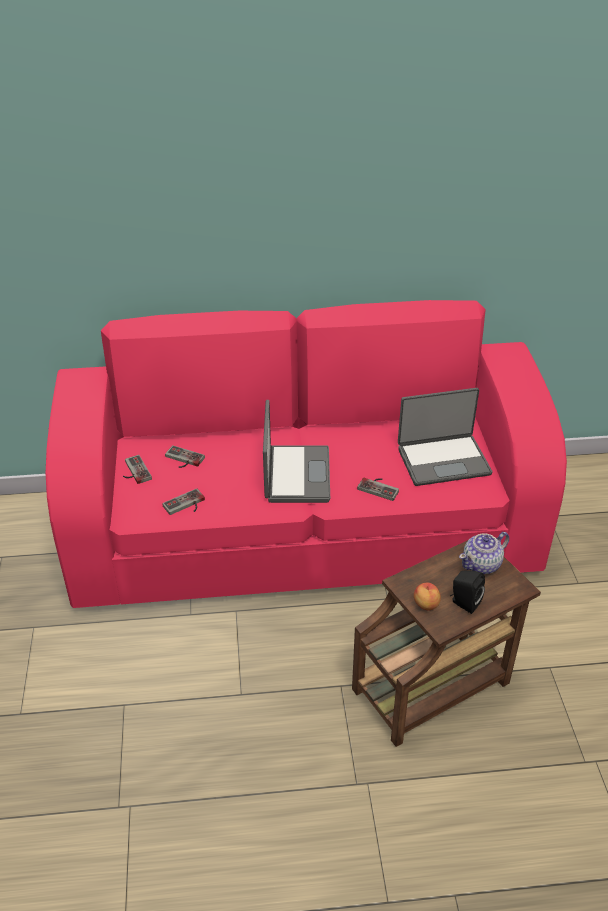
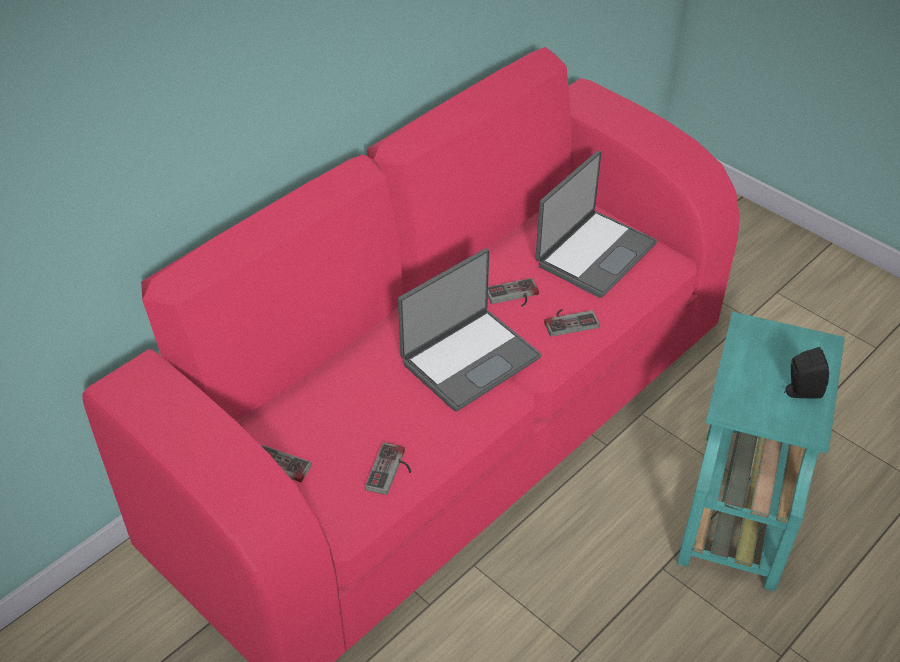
camera: 40 degrees left, 5 degrees up
(182, 460) = (319, 418): game controller -> game controller (513, 296)
(295, 475) = (469, 359): laptop -> laptop turned 90 degrees clockwise
(425, 605) = (773, 416): apple -> none
(434, 685) = (740, 503): brown side table -> turquoise side table
(482, 564) = (770, 342): teapot -> none

